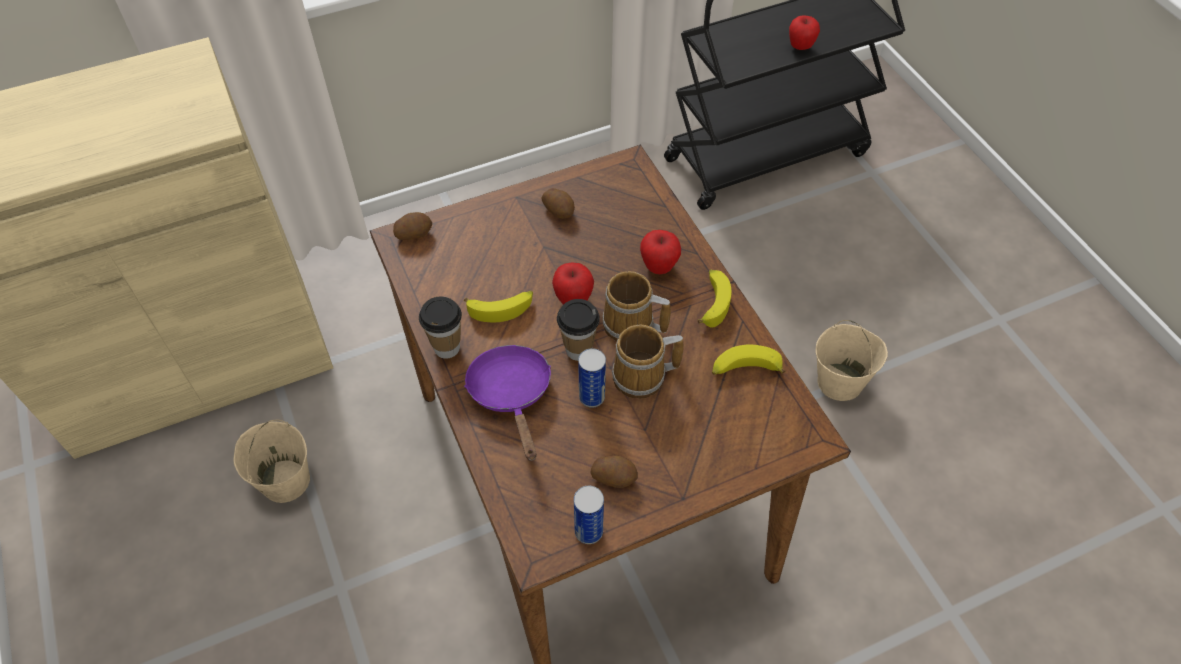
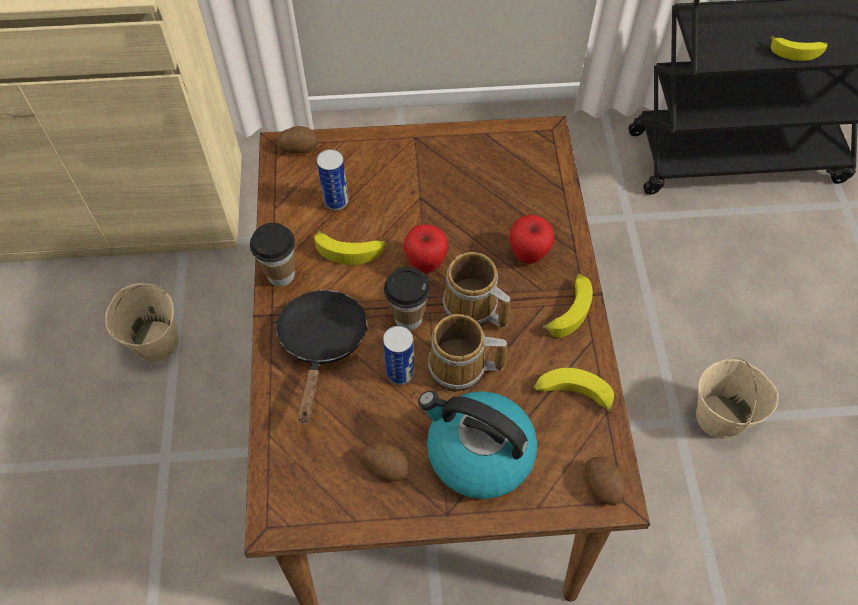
camera: 20 degrees right, 5 degrees up
(512, 395) = (322, 344): purple frying pan -> black frying pan
(559, 210) = (452, 164): potato -> potato (603, 484)
(588, 531) = (336, 515): can -> can (336, 201)
(687, 440) = (477, 452): none -> kettle
(800, 46) = (797, 51): apple -> banana

